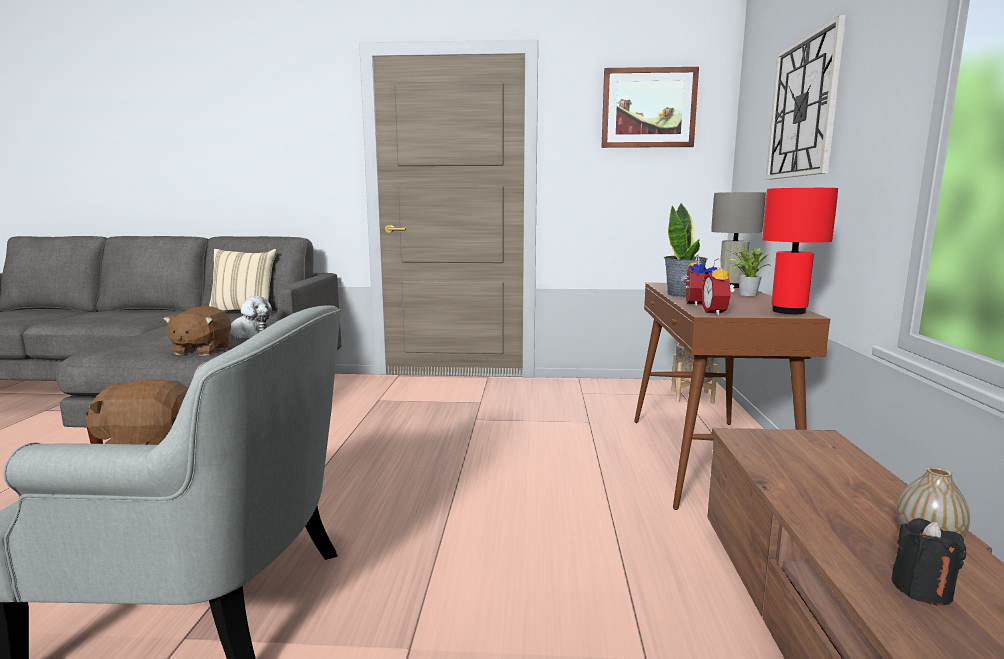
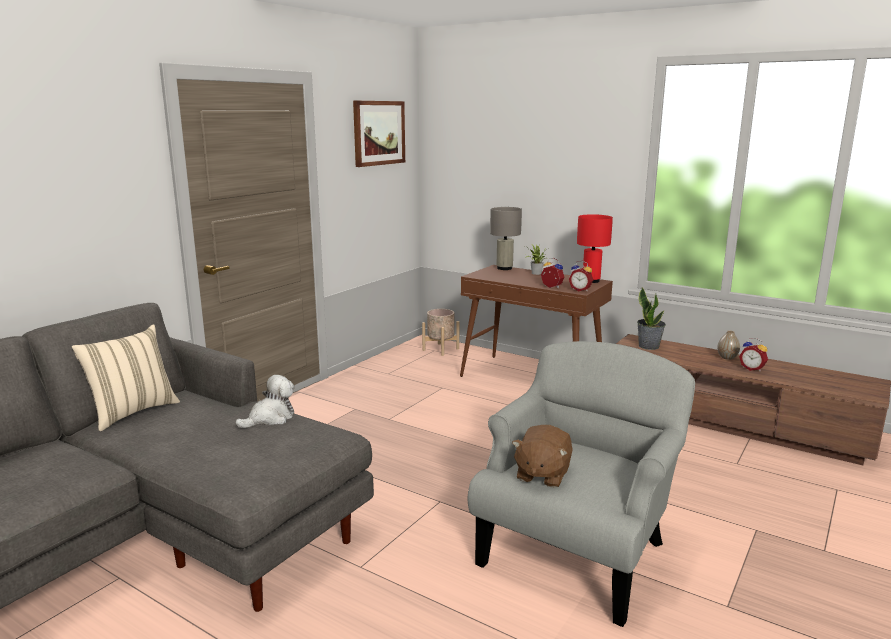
camera: 60 degrees left, 5 degrees up
(201, 350) = (315, 441): brown plush toy -> none
(683, 295) = (521, 282): potted plant -> potted plant (649, 346)
(803, 108) = (524, 154): wall clock -> none
(921, 589) = (752, 368): black candle -> alarm clock

